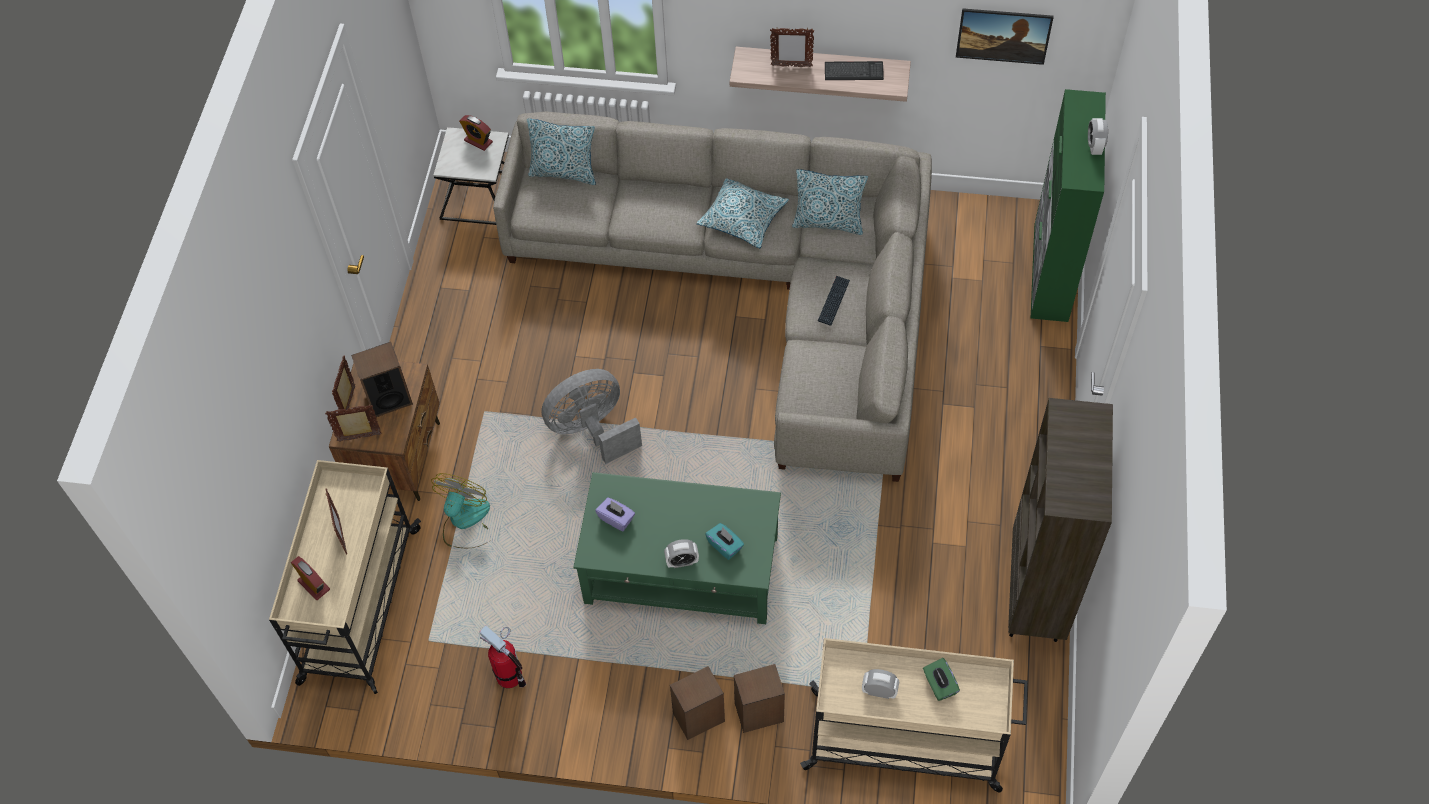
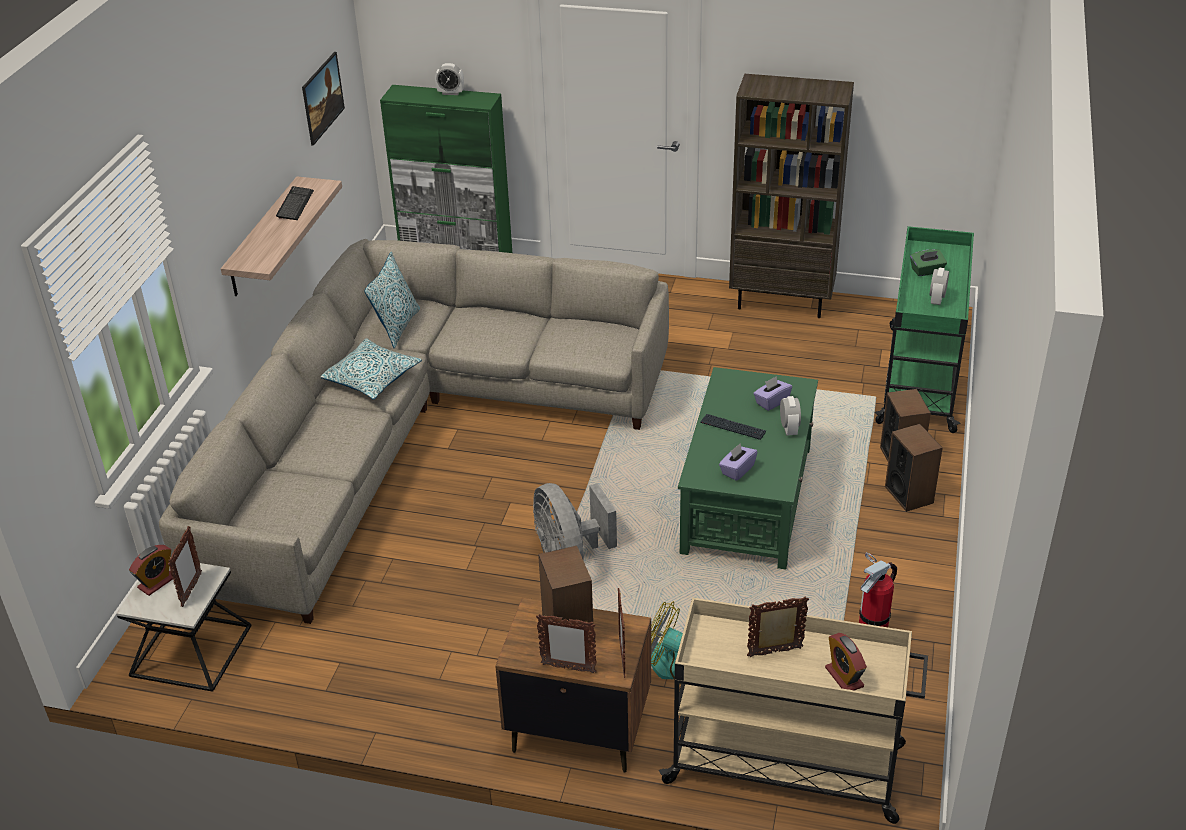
camera: 85 degrees left, 20 degrees down
(314, 585) = (844, 677): alarm clock -> alarm clock turned 75 degrees counterclockwise
(564, 172) = (247, 506): pillow -> none
(725, 546) = (771, 402): turquoise tissue box -> purple tissue box
(791, 66) = (267, 237): picture frame -> picture frame (191, 590)
(833, 301) = (496, 328): keyboard -> keyboard (732, 428)
(907, 741) = (921, 377): beige cart -> green cart

